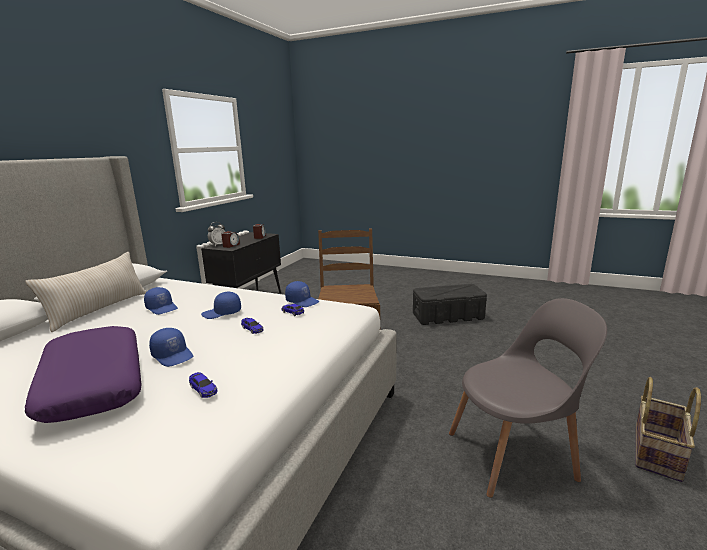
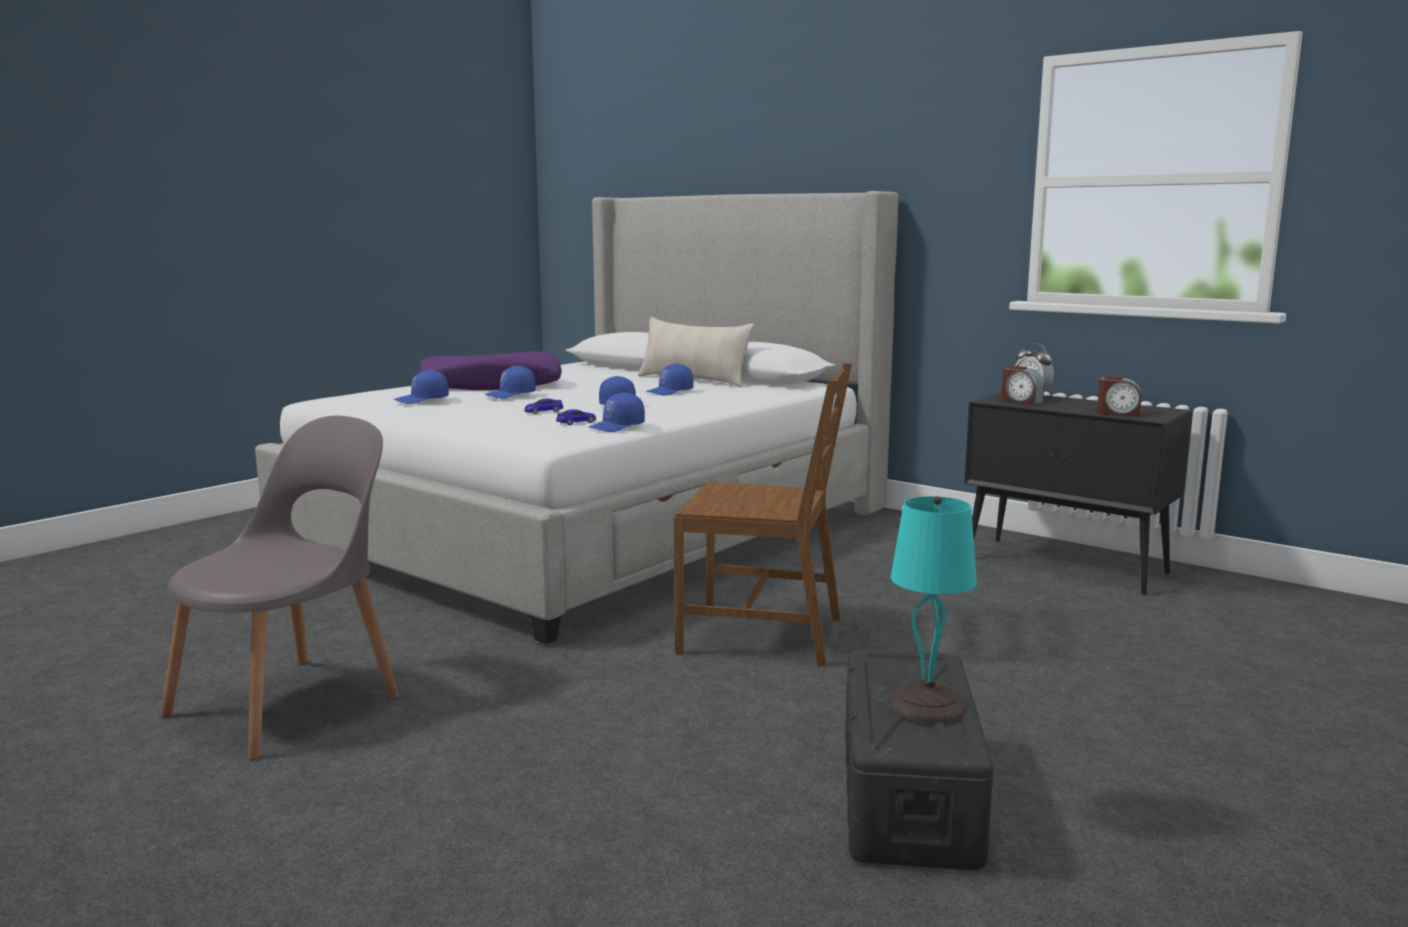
camera: 105 degrees right, 5 degrees down
(203, 389) = (422, 400): toy car -> blue cap
(450, 289) = (927, 704): none -> turquoise table lamp
(515, 454) = (292, 702): grey chair -> grey chair turned 150 degrees counterclockwise
(658, 453) = (82, 838): basket -> none

